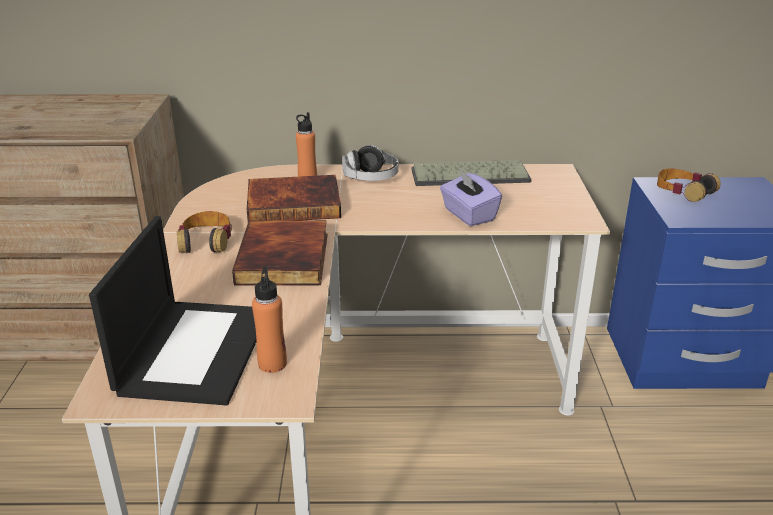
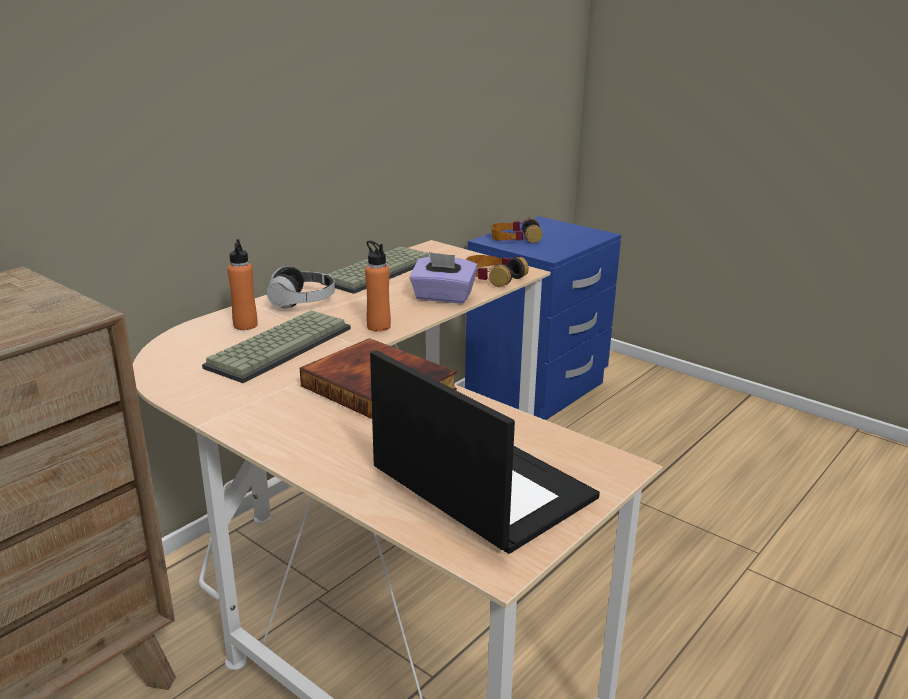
camera: 50 degrees left, 5 degrees down
(206, 240) = (268, 410): headphones -> headphones (492, 277)
(272, 363) = (557, 455): orange bottle -> orange bottle (378, 326)
(294, 203) = (279, 346): book -> keyboard

